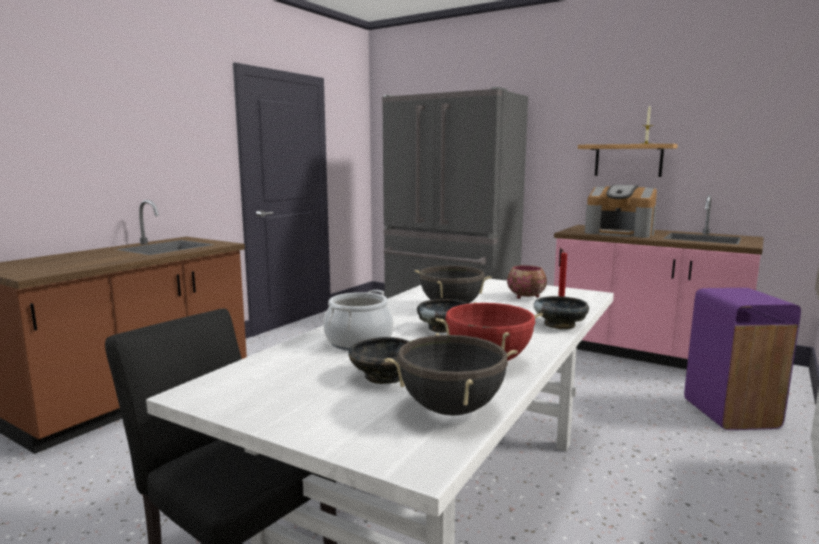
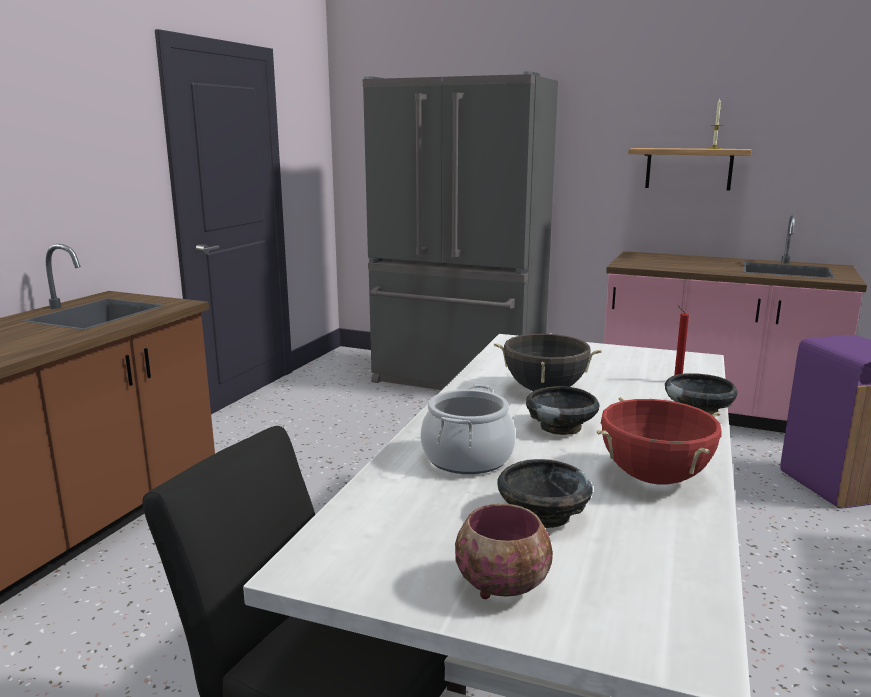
camera: 10 degrees left, 5 degrees up
(450, 409) = (665, 562): black cooking pot -> none
(527, 297) = (626, 368): bowl -> bowl (504, 586)
(620, 233) = (686, 264): coffee machine -> none

